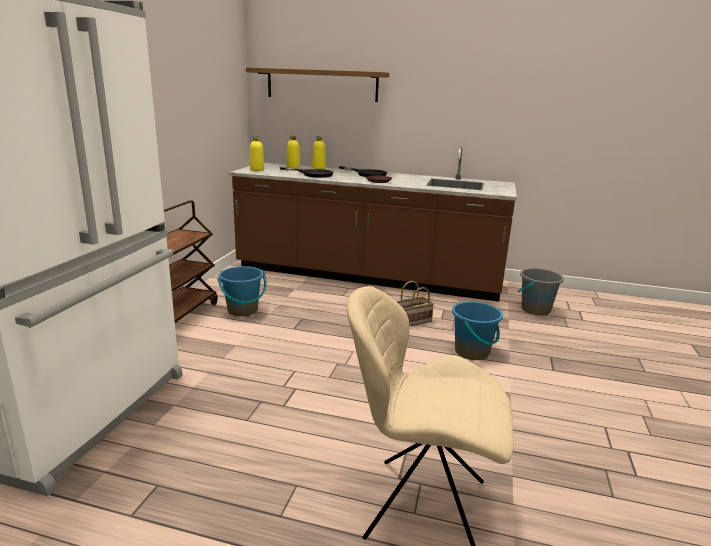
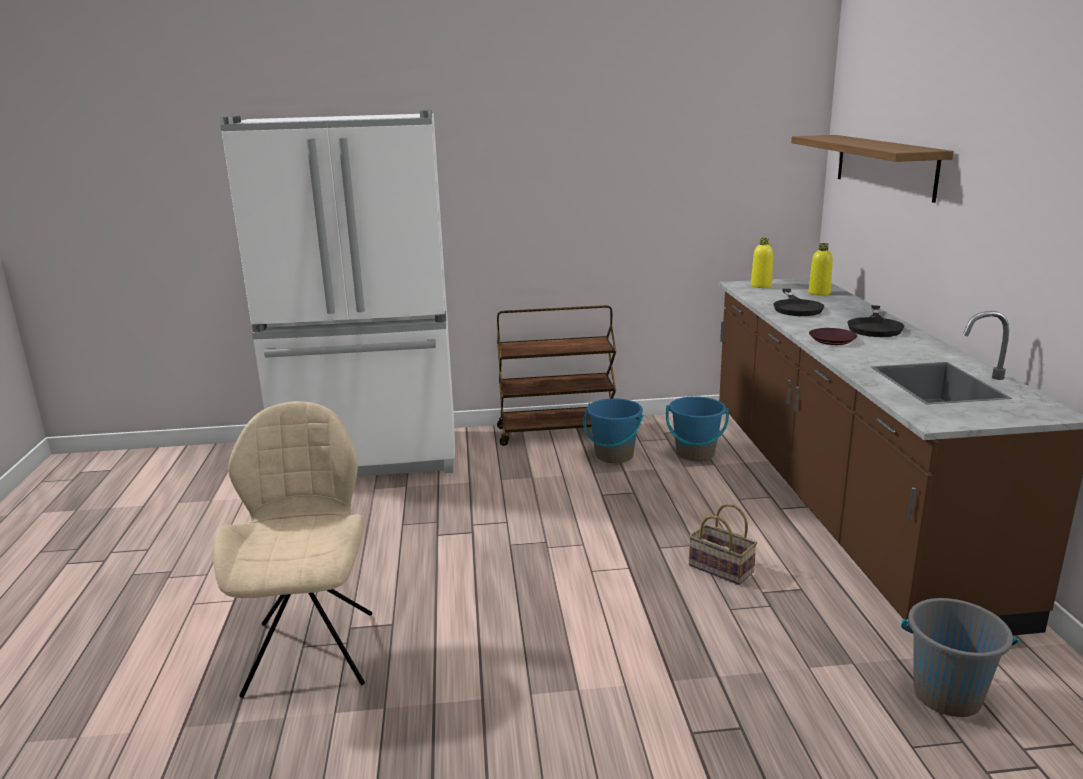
camera: 70 degrees right, 0 degrees up
(318, 168) = (851, 301): yellow bottle -> none
(472, 352) = (673, 638): blue bucket -> blue bucket (695, 453)

